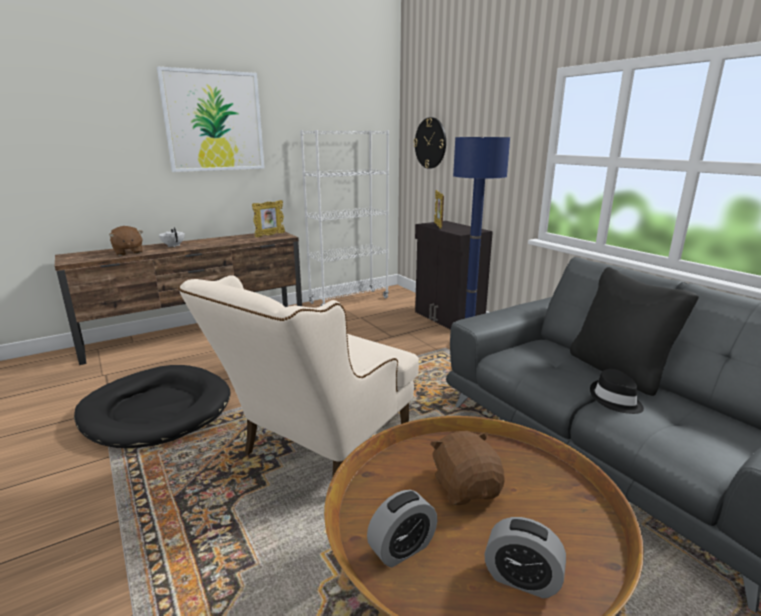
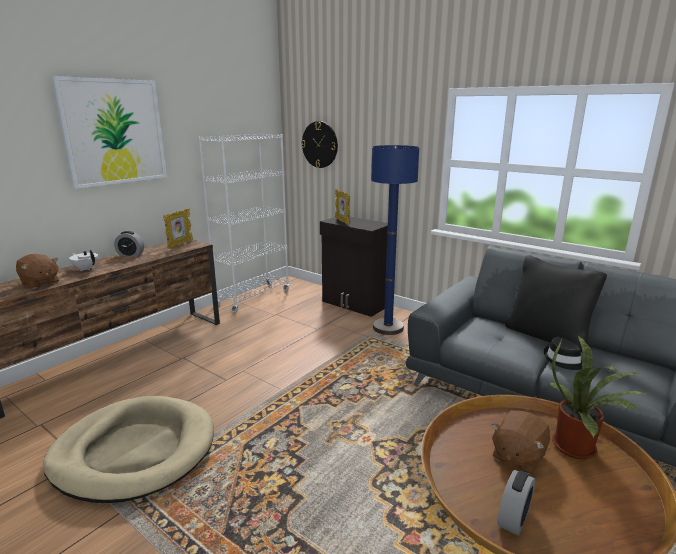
camera: 20 degrees left, 0 degrees up
(156, 410) = (134, 451): black dog bed -> beige dog bed
(317, 452) = (327, 454): beige armchair -> none
(466, 488) = (517, 456): brown plush toy -> brown plush toy turned 105 degrees counterclockwise
(521, 579) = (604, 515): alarm clock -> alarm clock (130, 255)
(554, 498) = (578, 448): none -> potted plant

